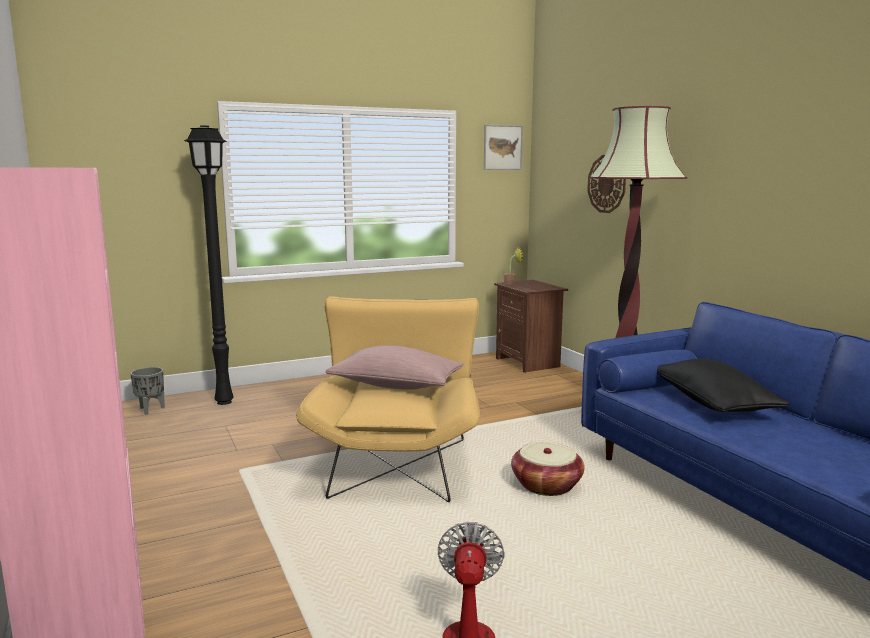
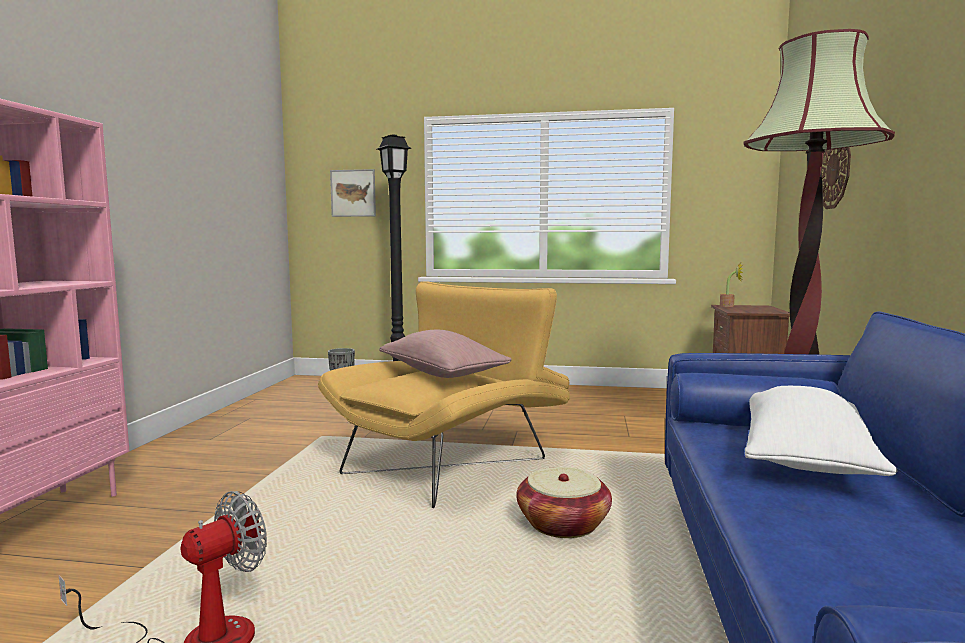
camera: 35 degrees right, 5 degrees down
(502, 147) = (737, 146): picture -> picture (353, 193)
(712, 404) = (806, 459): black pillow -> white pillow

